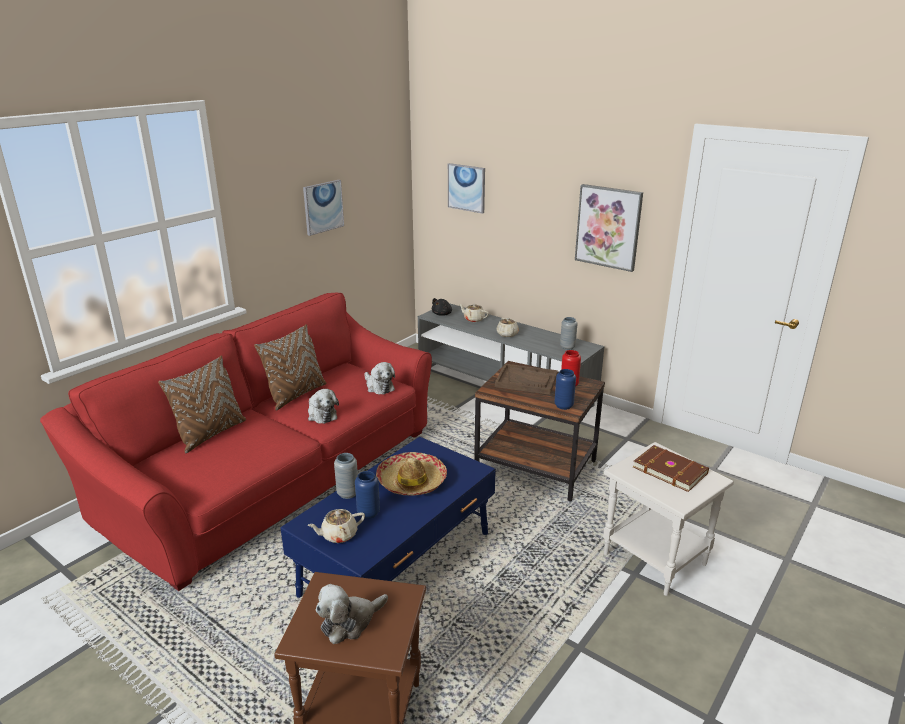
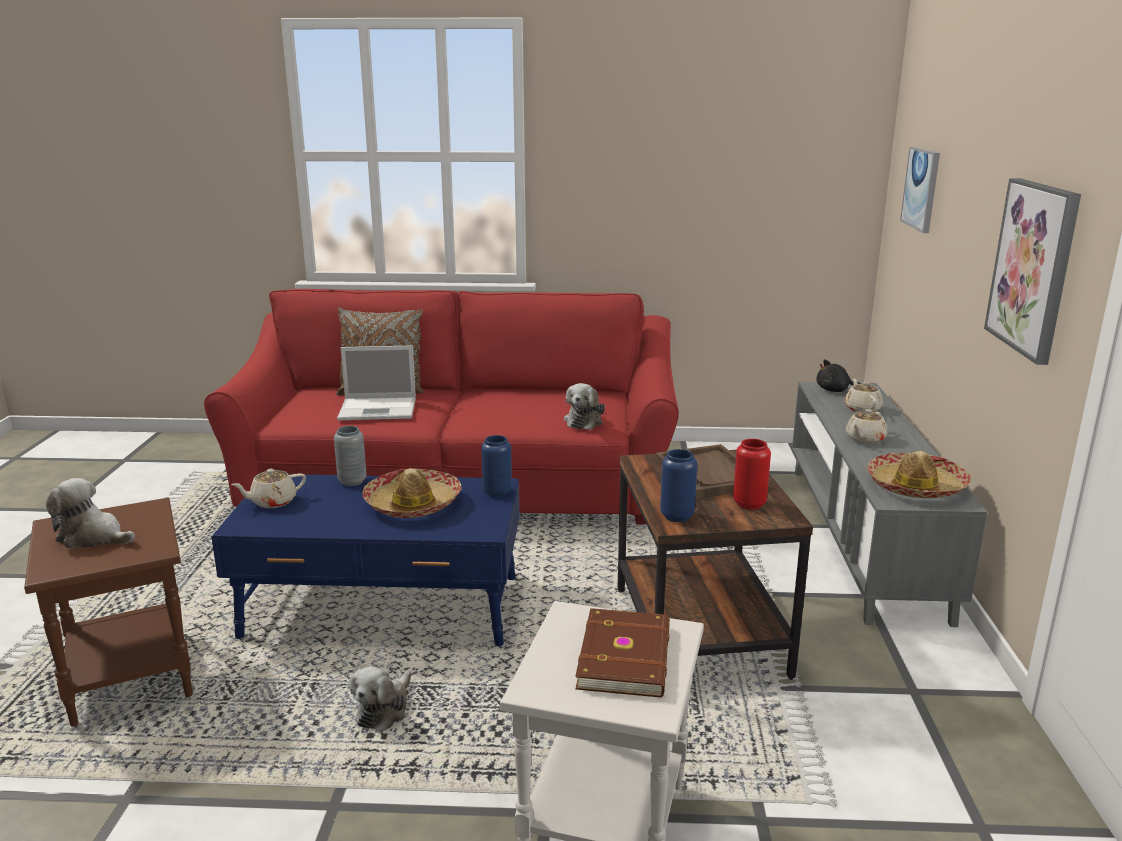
camera: 55 degrees right, 5 degrees down
(249, 444) = (379, 409): none -> laptop
(296, 395) = (504, 394): brown pillow -> none
(321, 415) = (481, 417): plush toy -> plush toy (384, 710)
(323, 207) = (690, 184): picture -> none
(338, 535) = (272, 502): beige teapot -> beige teapot turned 60 degrees counterclockwise
(368, 513) = (326, 503): blue vase -> blue vase (497, 492)
(567, 347) = (915, 486): grey vase -> hat

